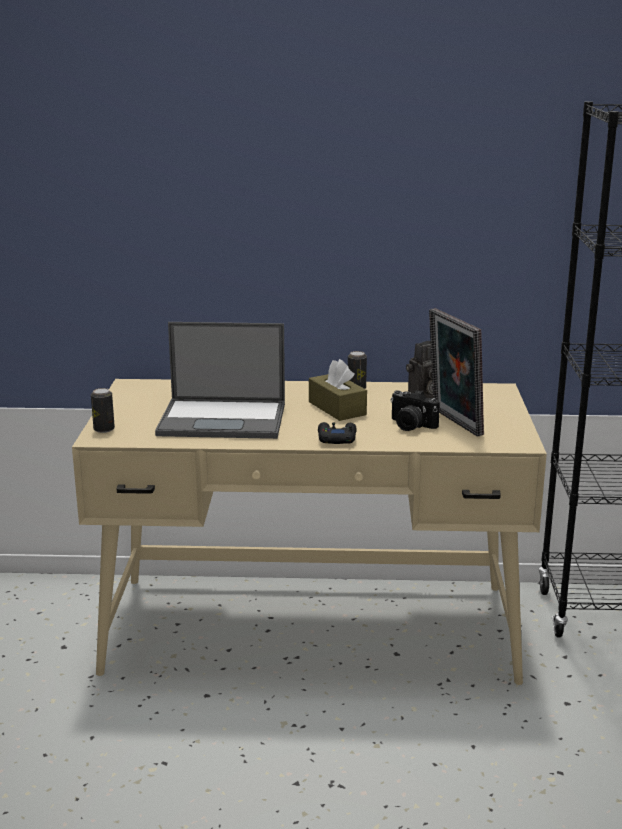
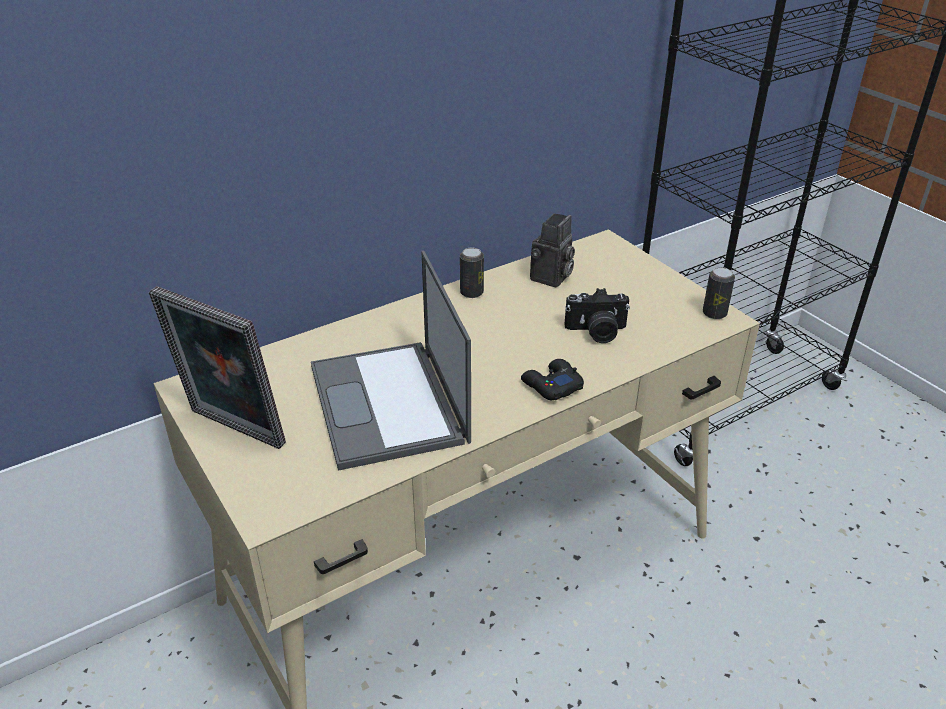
camera: 35 degrees left, 15 degrees up
(104, 429) = (255, 492): can -> can (714, 313)
(224, 419) = (389, 405): laptop -> laptop turned 105 degrees clockwise
(337, 408) = (491, 333): brown tissue box -> none
(453, 422) = (628, 311): picture frame -> picture frame (232, 431)

